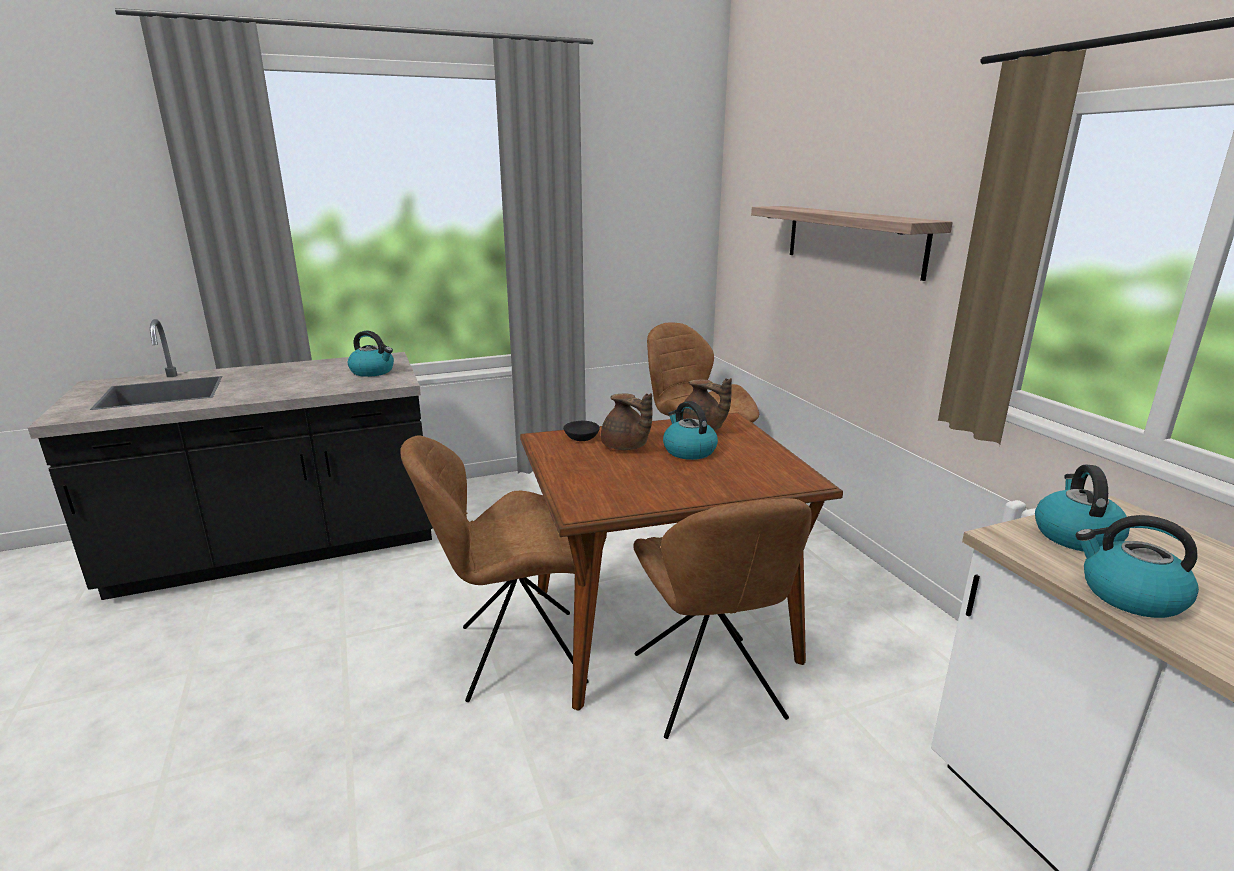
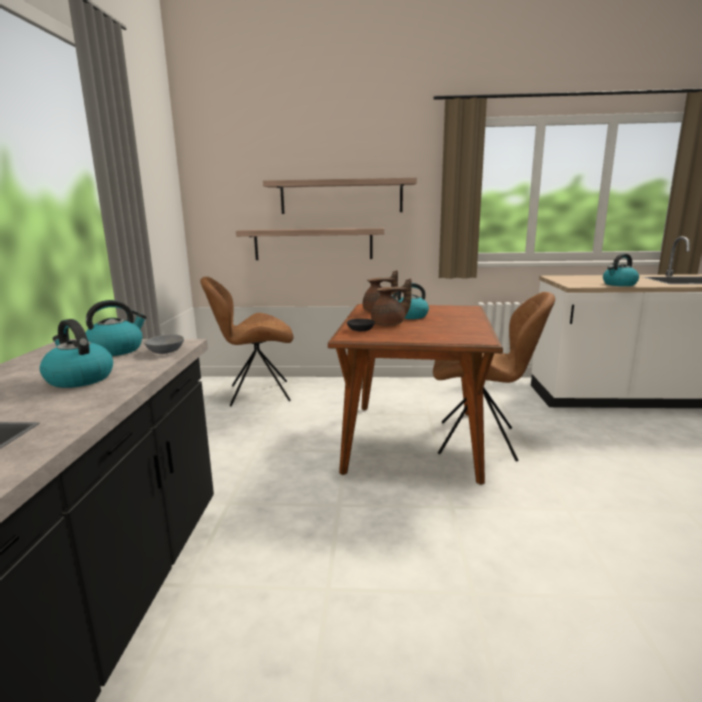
camera: 65 degrees left, 5 degrees down
(373, 383) = (164, 351): none -> grey bowl
(515, 655) = (414, 496): brown chair -> none
(814, 307) = (313, 244): none -> shelf
(1075, 535) = (573, 281): kettle -> kettle (79, 379)

